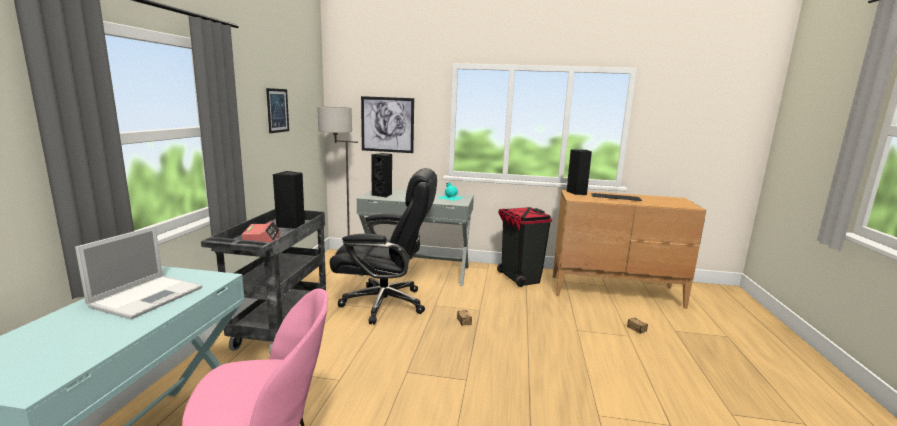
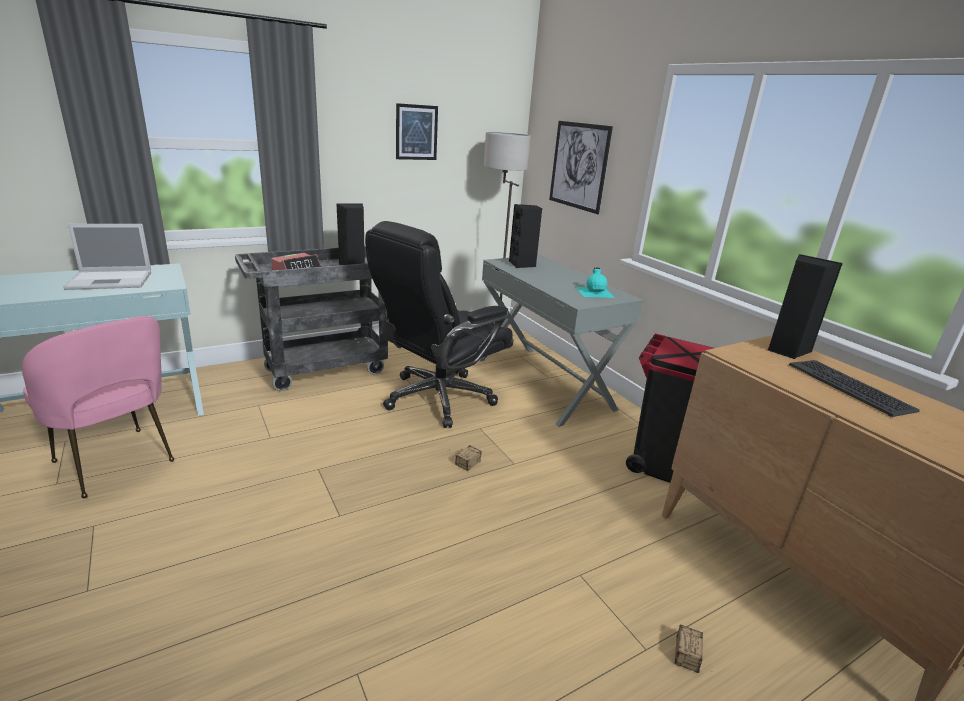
camera: 50 degrees right, 10 degrees up
(384, 303) = (439, 398): black office chair -> black office chair turned 75 degrees clockwise

